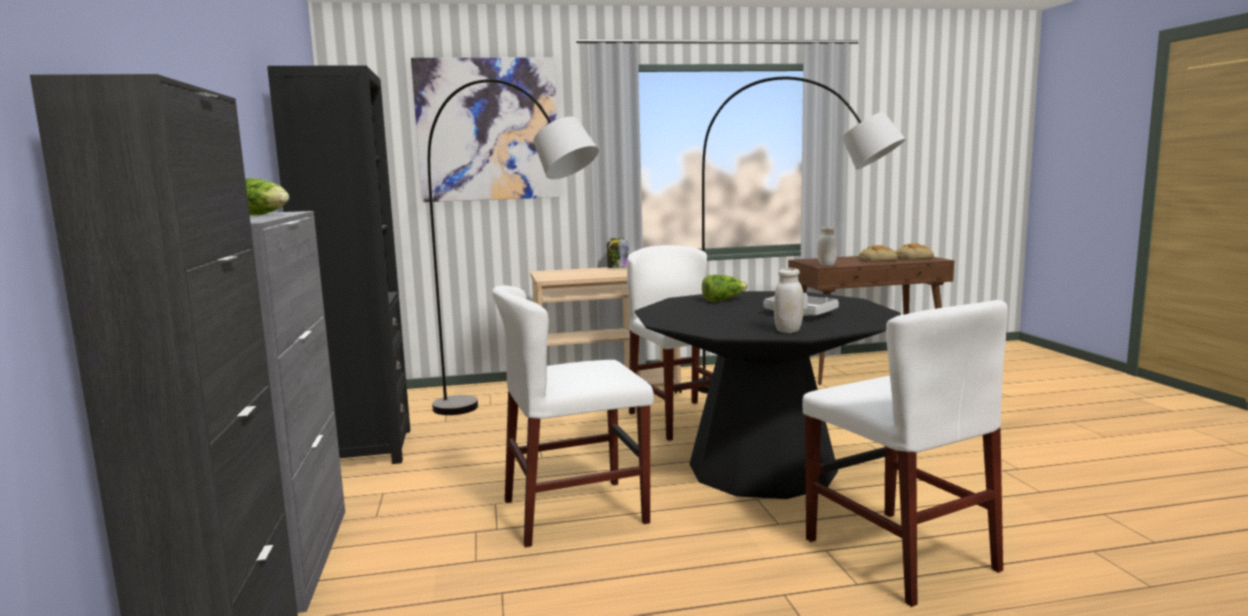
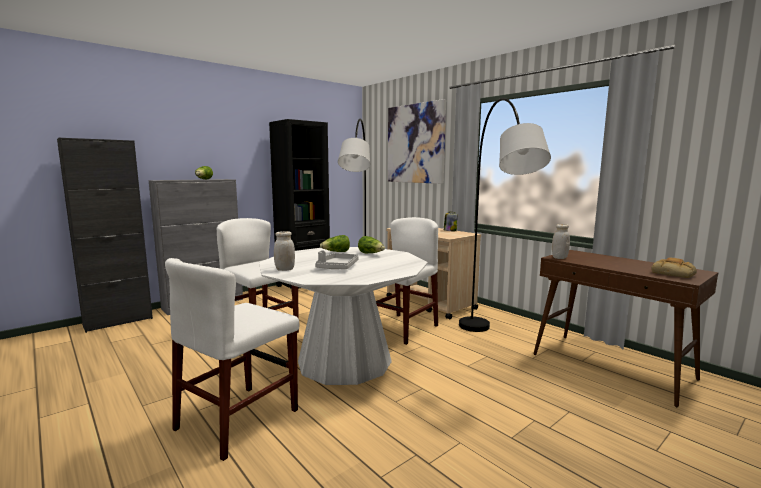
camera: 60 degrees right, 0 degrees up
(690, 309) = (336, 252): none -> lettuce
(762, 467) = (345, 361): black dining table -> white dining table
(877, 260) = (628, 266): bread -> none

